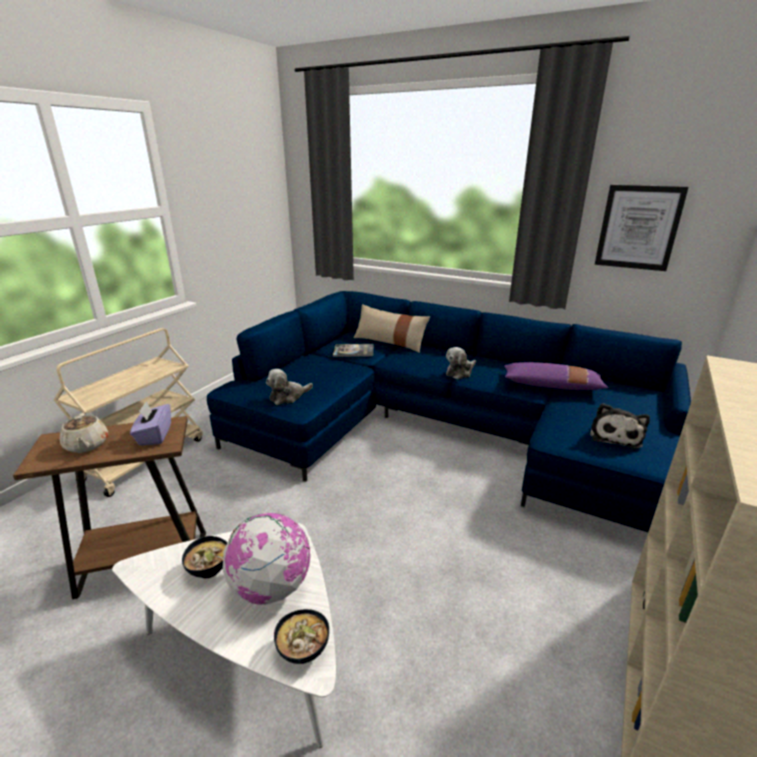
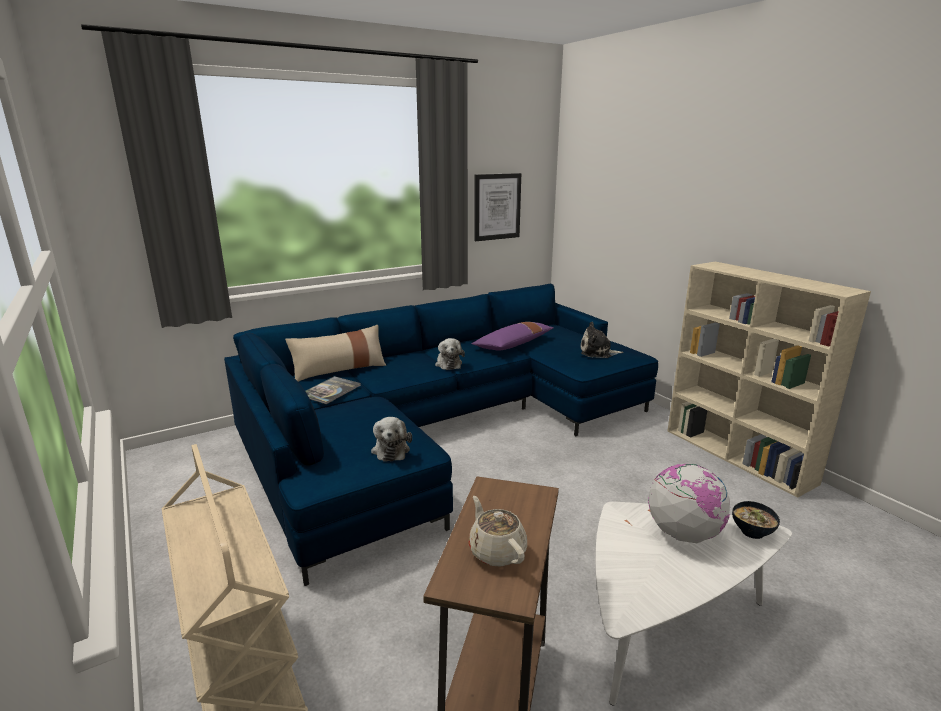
camera: 60 degrees left, 5 degrees down
(87, 445) = (496, 551): beige teapot -> beige teapot turned 120 degrees counterclockwise
(154, 435) = (511, 500): purple tissue box -> none
(208, 570) = (648, 566): bowl -> none
(615, 435) = (597, 352): plush toy -> plush toy turned 135 degrees clockwise

